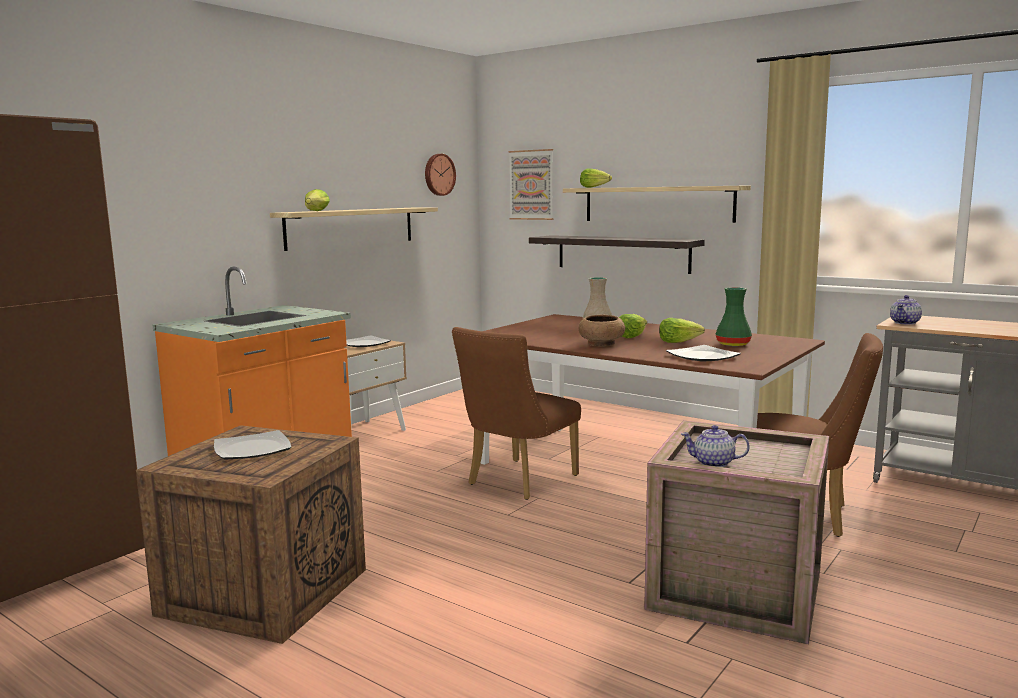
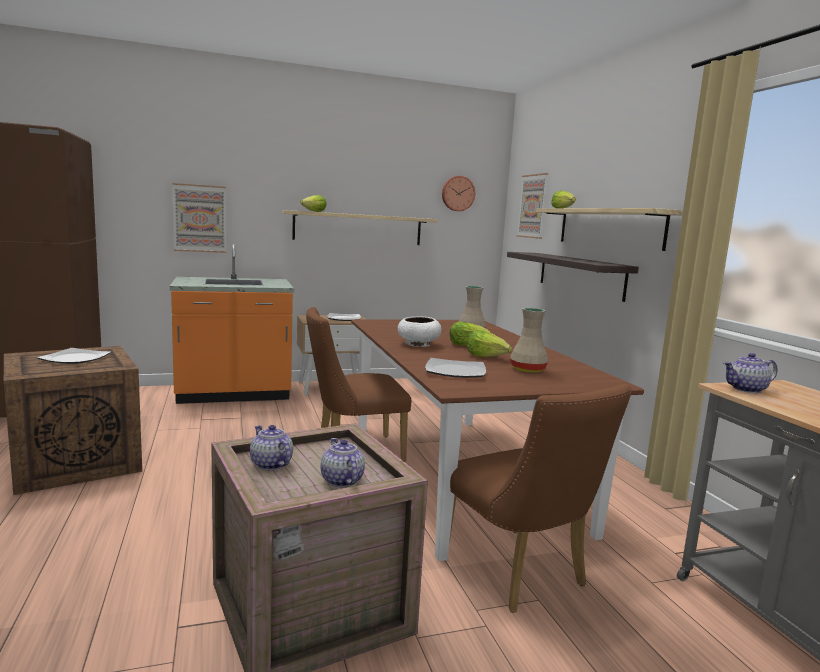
camera: 35 degrees right, 0 degrees up
(173, 235) = (200, 218): none -> picture
(601, 344) = (418, 344): brown bowl -> white bowl
(733, 344) = (527, 370): green vase -> beige vase
(779, 455) = (341, 480): none -> teapot

